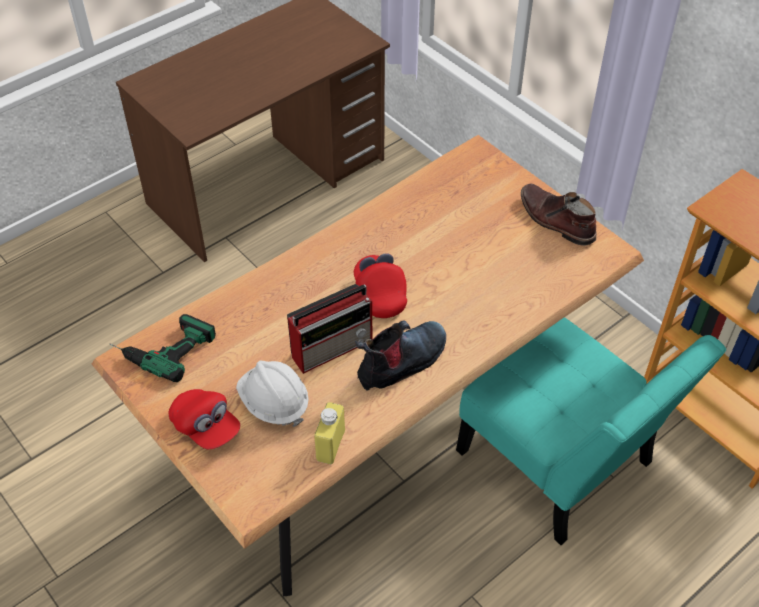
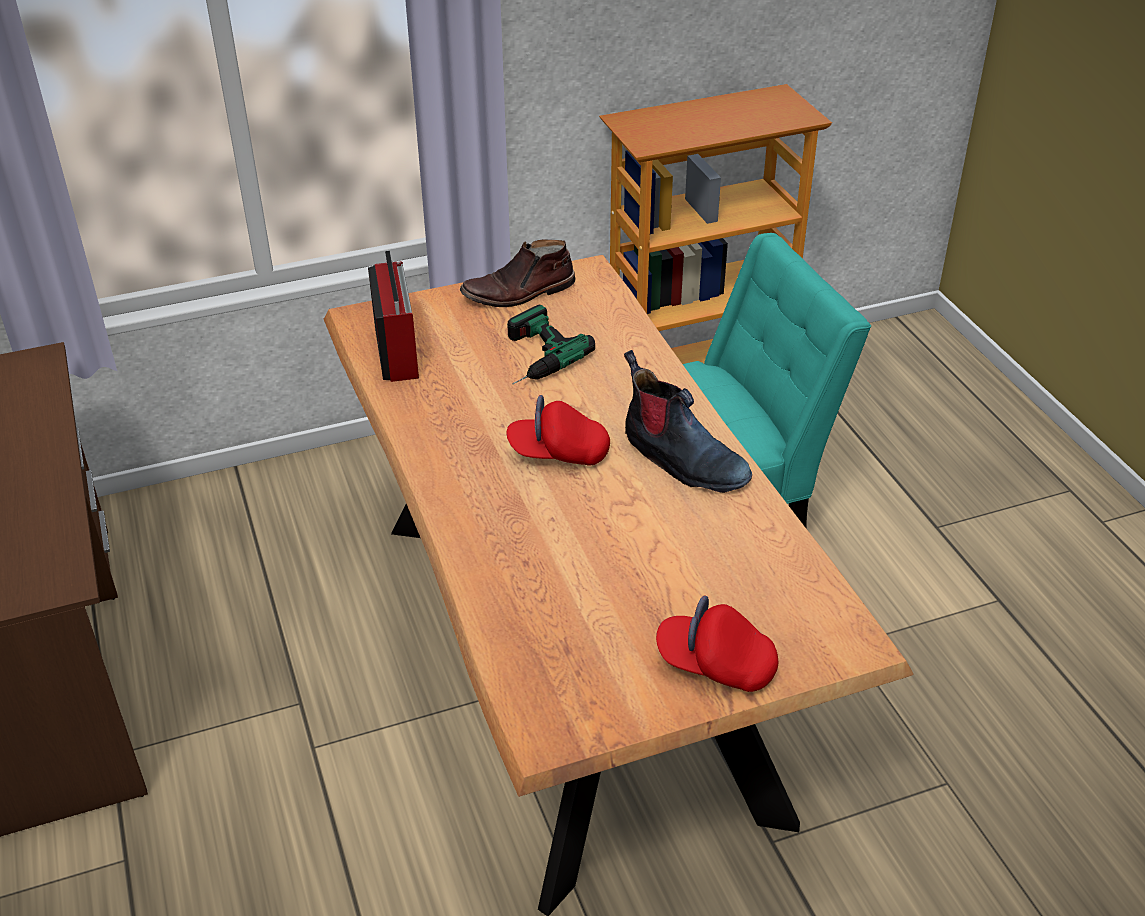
camera: 70 degrees left, 10 degrees down
(162, 346) = (540, 688): power drill -> power drill (531, 357)
(206, 427) = (715, 665): red cap -> red cap turned 135 degrees counterclockwise
(274, 403) = (699, 588): white hard hat -> none
(330, 445) = (788, 550): yellow bottle -> none
(333, 347) = (628, 513): radio -> radio (397, 350)
(402, 363) = (682, 460): boot -> boot turned 150 degrees clockwise

